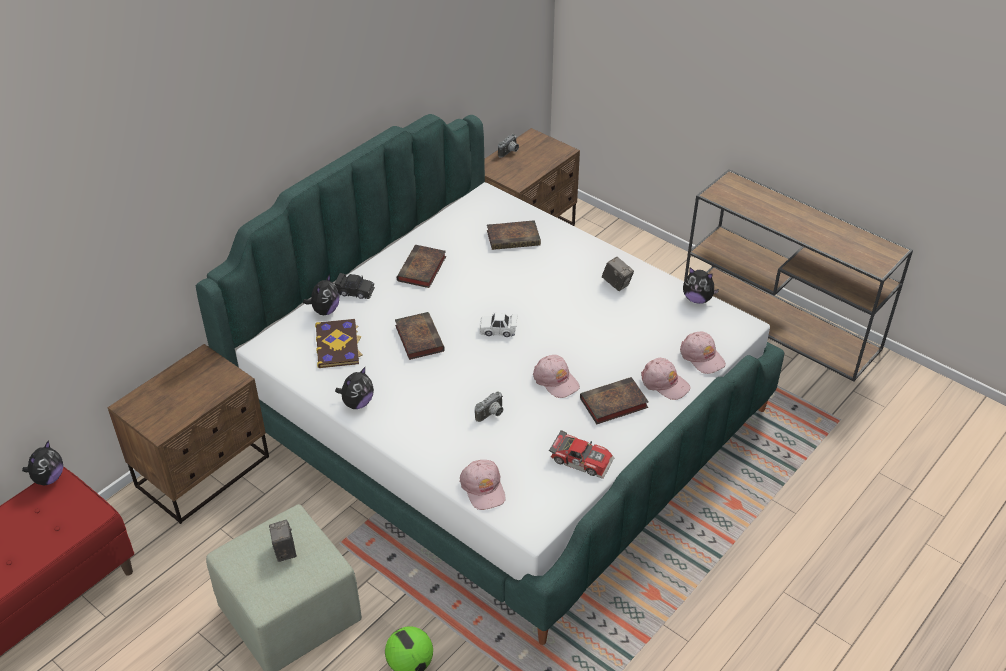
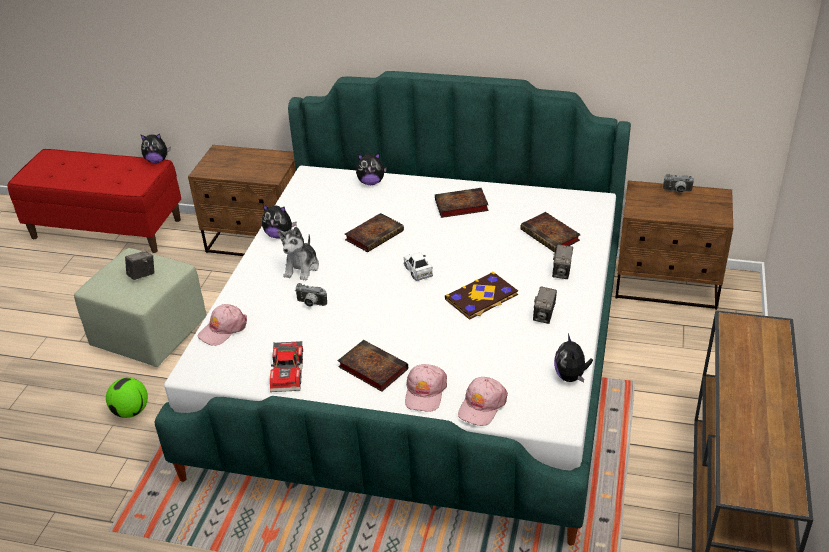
camera: 65 degrees right, 5 degrees down
(338, 345) = (337, 203): book -> book (482, 297)
(355, 291) = (405, 187): black toy car -> none
(428, 403) = (302, 268): none -> plush toy
(556, 380) = (378, 324): pink cap -> none
(569, 252) = (561, 272): none -> camera

